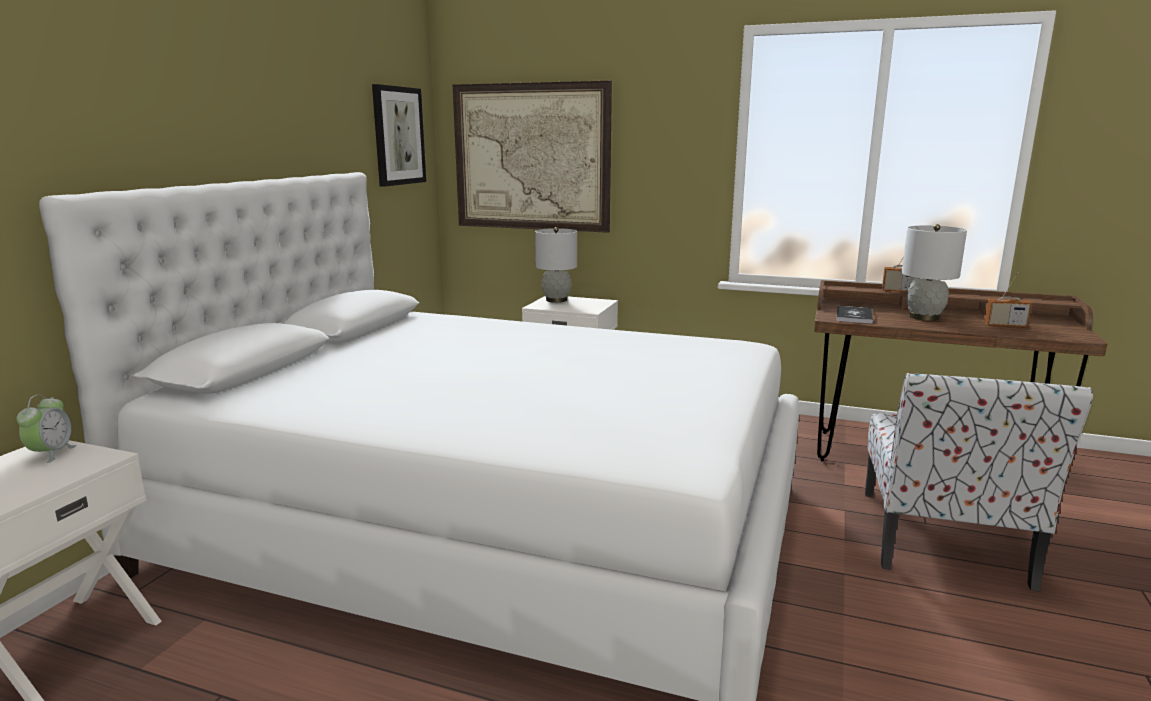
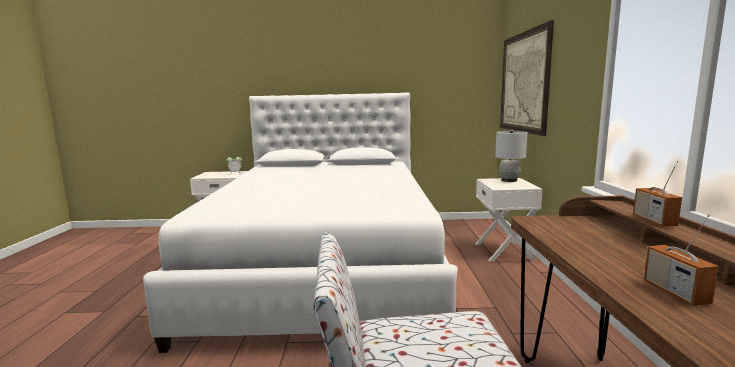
camera: 70 degrees right, 5 degrees down
(398, 136) = (459, 74): picture -> none
(854, 316) = (557, 225): book -> none
(924, 317) = (619, 251): white table lamp -> none

